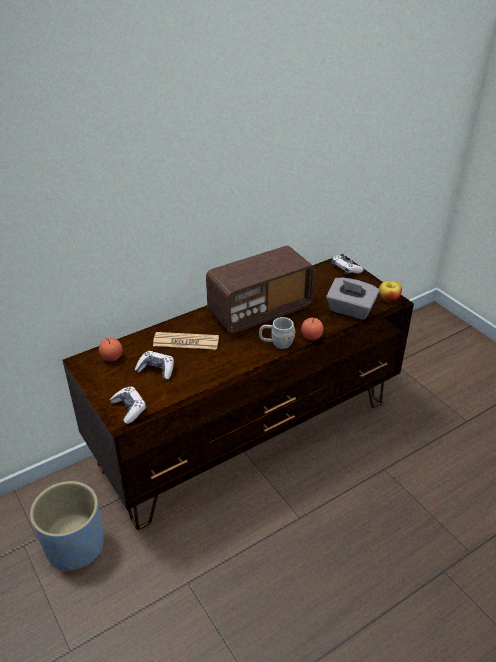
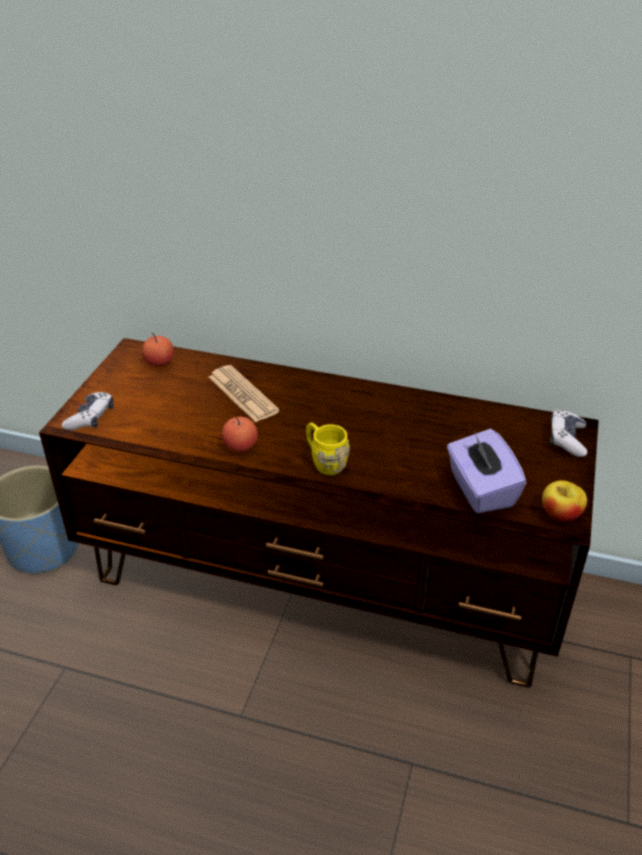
camera: 50 degrees right, 0 degrees up
(156, 369) = (171, 401): game controller -> none
(260, 311) = (370, 416): radio -> none
(276, 343) = (324, 461): grey mug -> yellow mug
(311, 336) = (375, 483): apple -> apple (240, 446)
(350, 310) = (480, 490): grey tissue box -> purple tissue box

